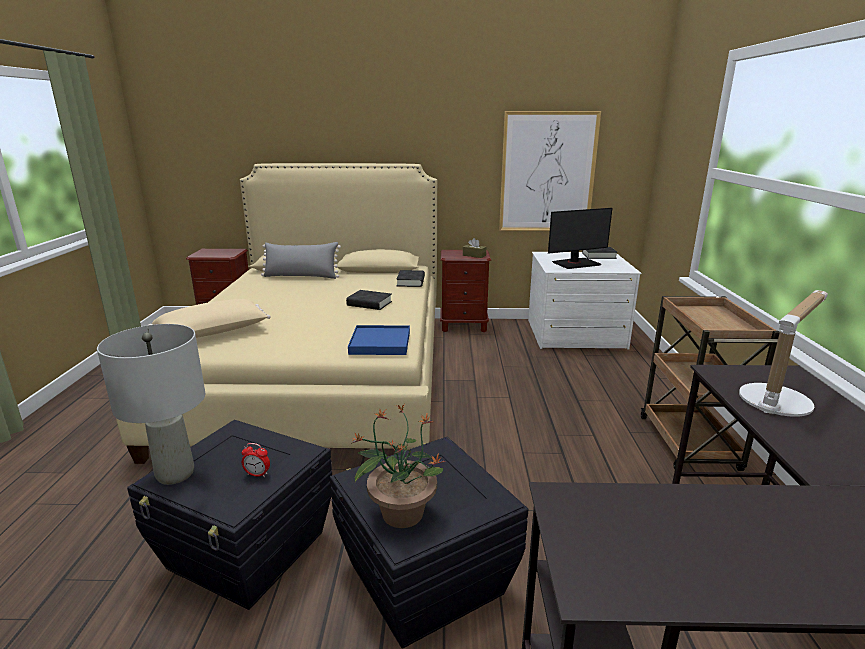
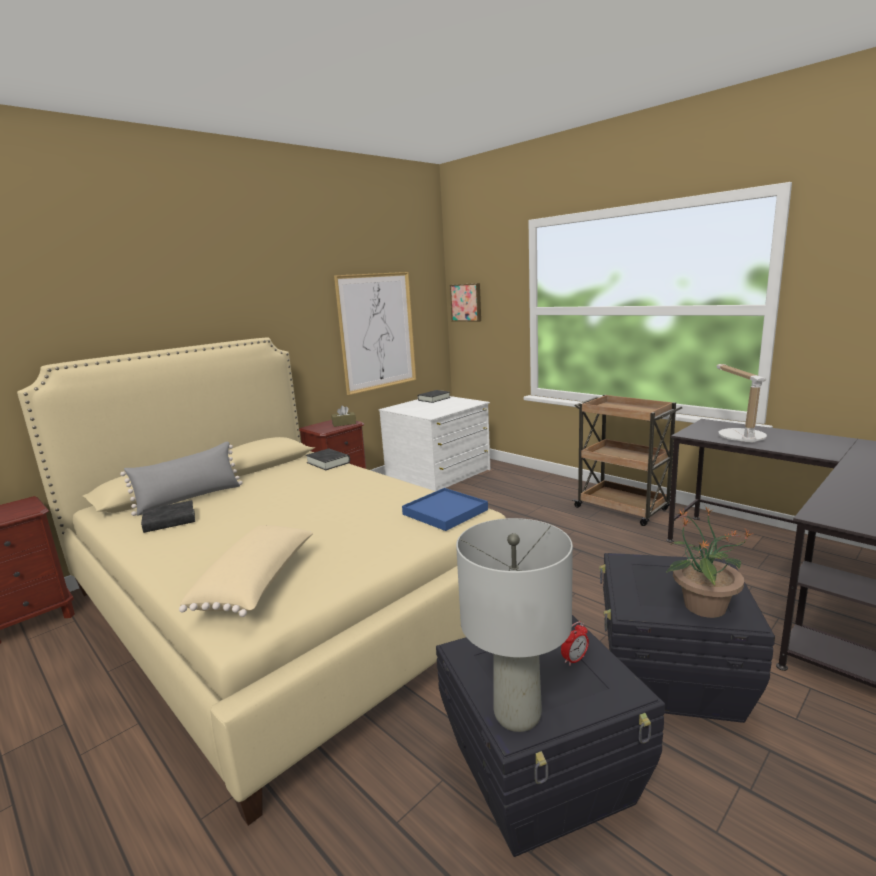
camera: 45 degrees left, 5 degrees down
(369, 304) = (343, 491): black book -> black book (170, 521)
(575, 263) = (435, 408): monitor -> none
(668, 152) = (466, 302): none -> picture

